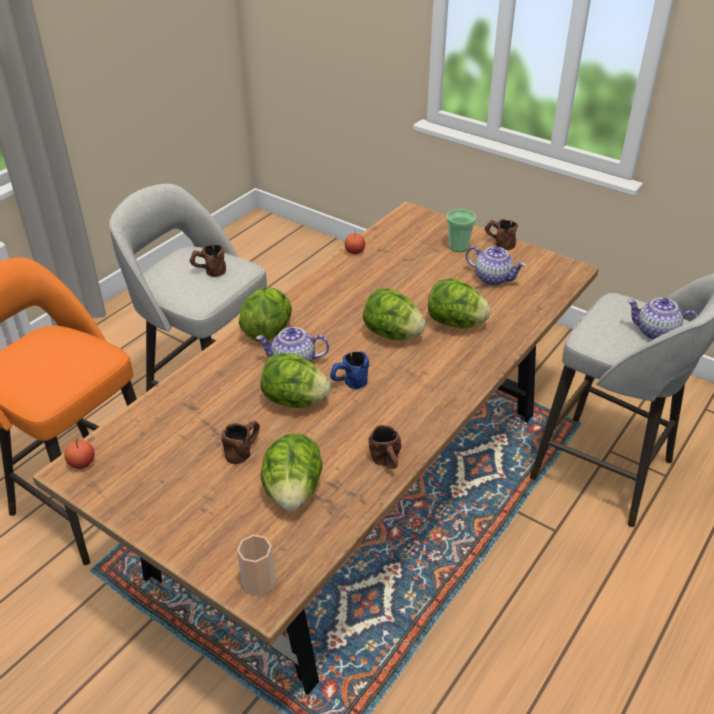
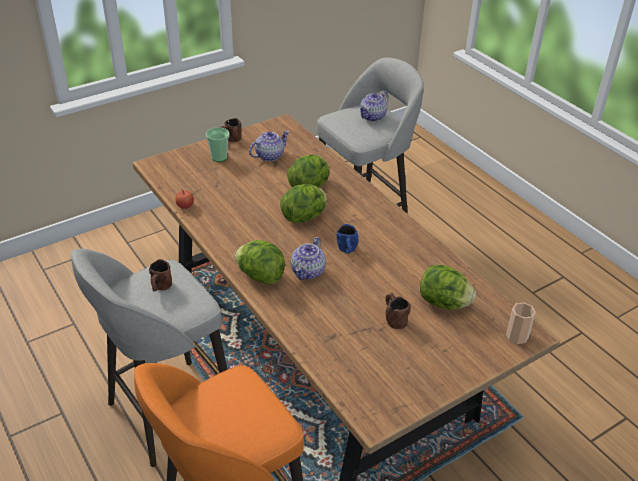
camera: 70 degrees left, 0 degrees up
(82, 463) = (368, 412): apple -> none
(295, 401) = (353, 281): lettuce -> none
(387, 463) = (434, 255): brown mug -> none

